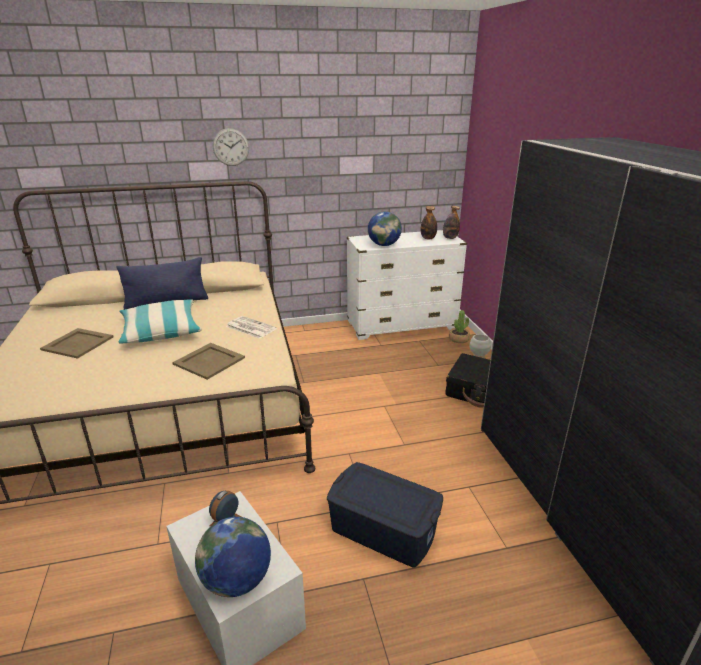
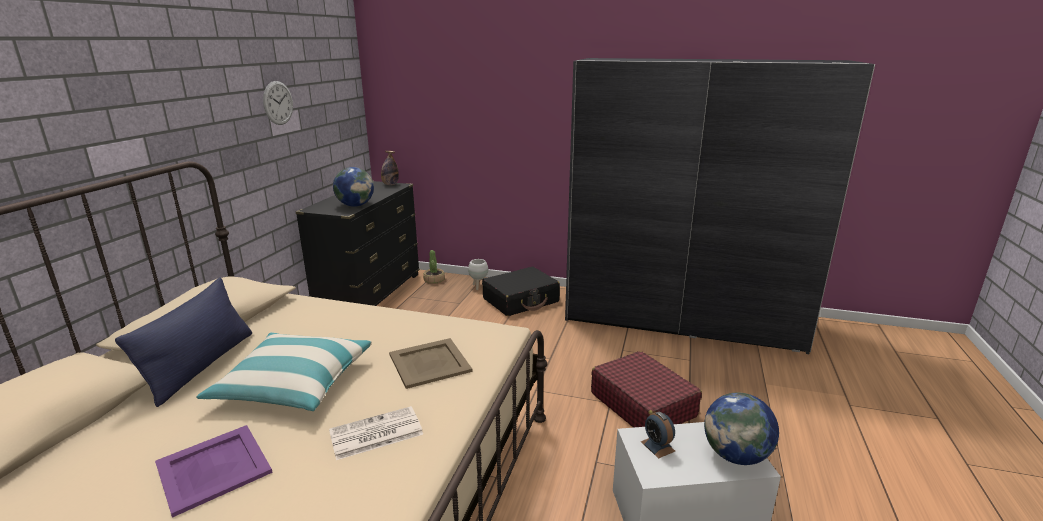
camera: 60 degrees left, 5 degrees down
(78, 343) = (214, 467): beige tray -> purple tray
(231, 147) = (148, 114): wall clock -> wall clock (278, 103)
(250, 328) = (382, 324): newspaper -> newspaper (375, 434)
(383, 529) = (642, 404): blue storage box -> red suitcase
(401, 325) = (370, 294): white dresser -> black dresser
(428, 238) = (374, 190): bottle -> none

